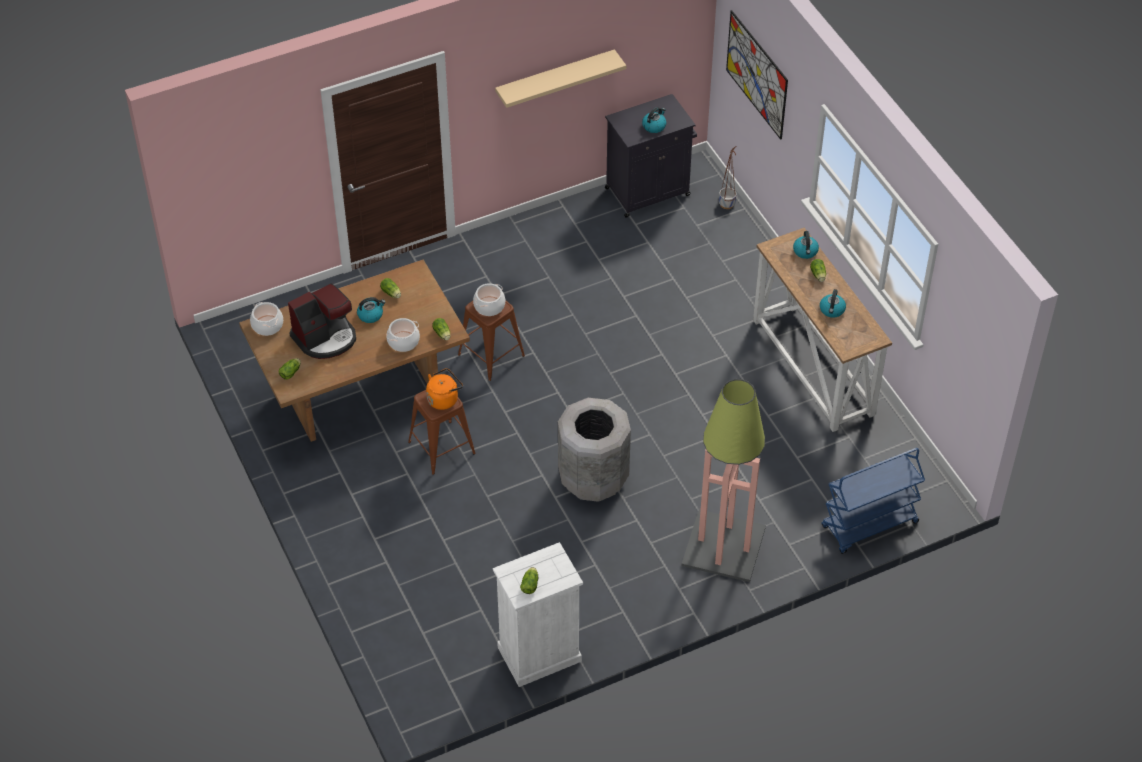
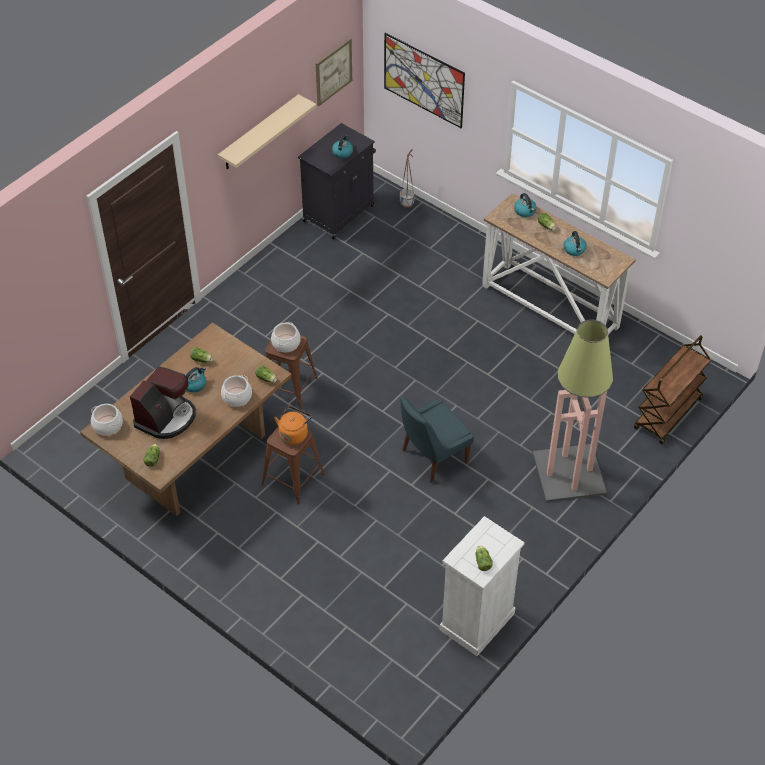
camera: 25 degrees left, 0 degrees up
(593, 477) = (432, 457): grey trash can -> blue chair
(667, 36) = (333, 71): none -> picture
(869, 525) = (668, 414): blue cart -> brown cart

